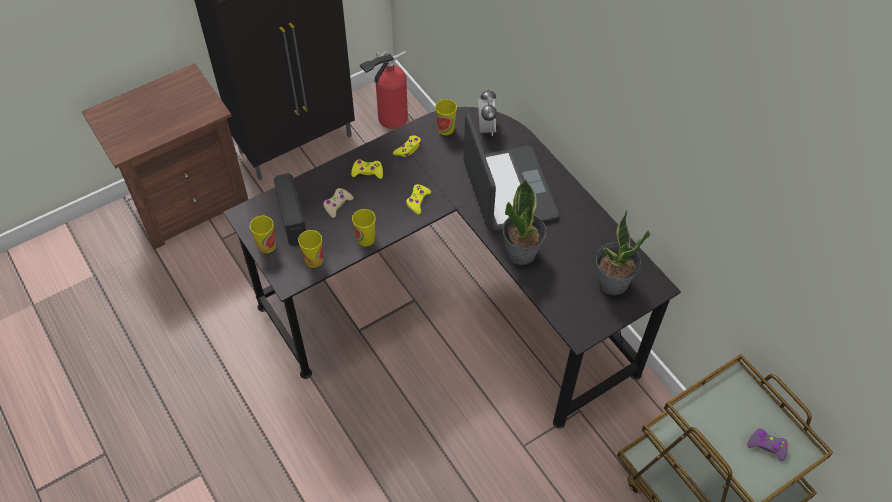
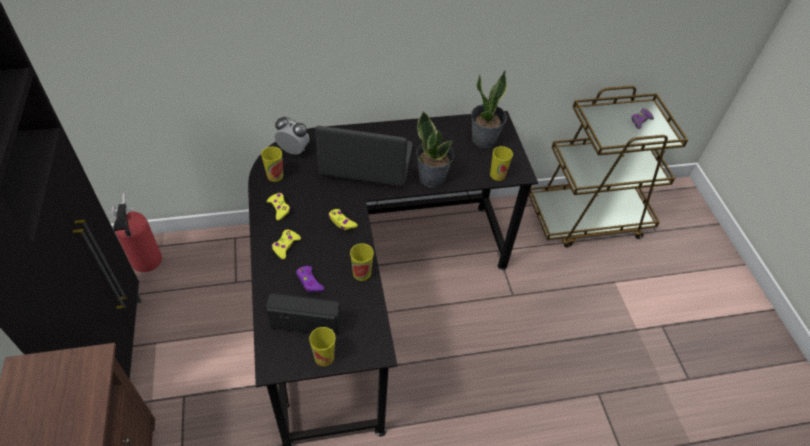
camera: 70 degrees left, 5 degrees down
(314, 260) = (363, 322): cup -> cup (497, 175)
(337, 204) = (309, 282): beige game controller -> purple game controller

